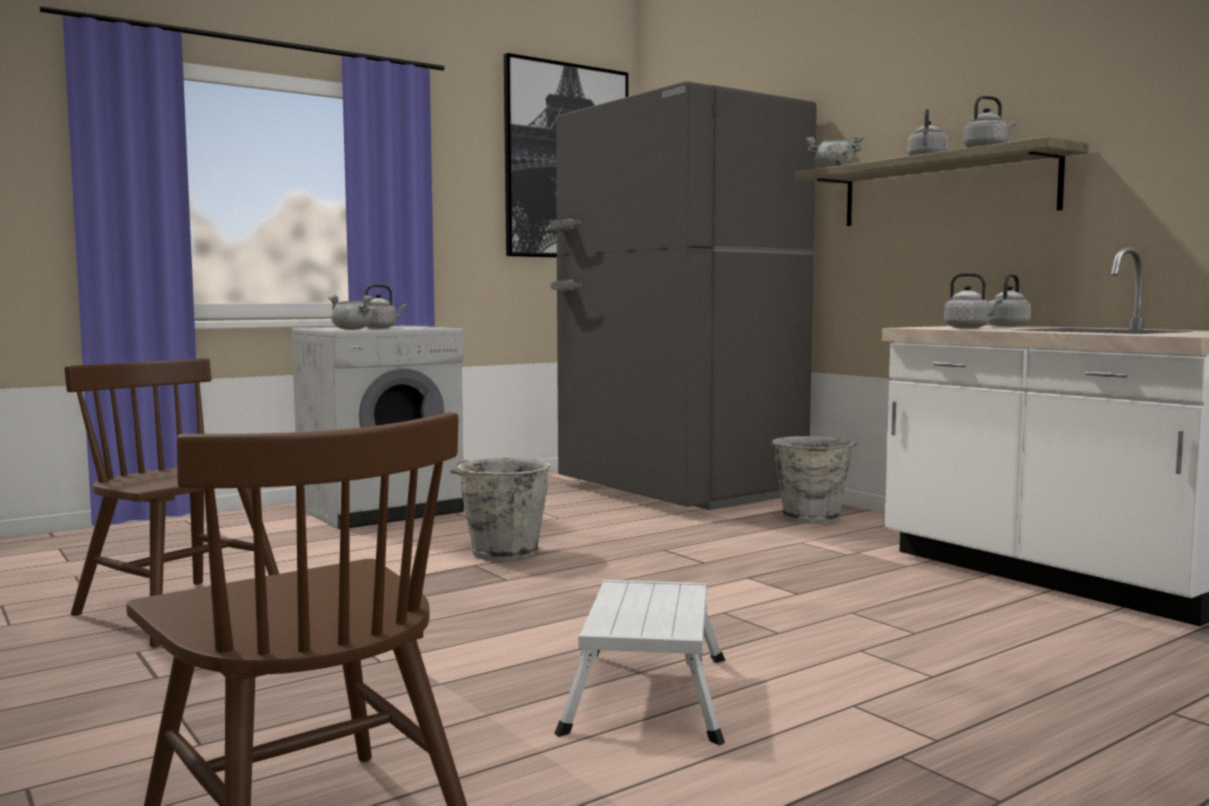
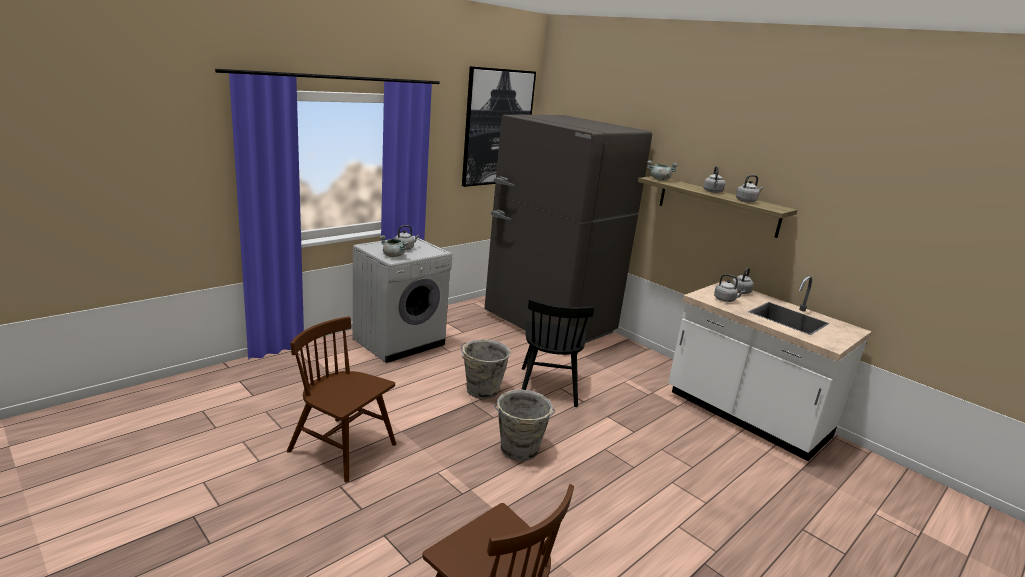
camera: 10 degrees left, 15 degrees up
(640, 548) = (548, 386): none -> black chair
(647, 695) = (591, 520): white step ladder -> none
(811, 518) = (623, 357): grey bucket -> grey bucket (519, 450)

